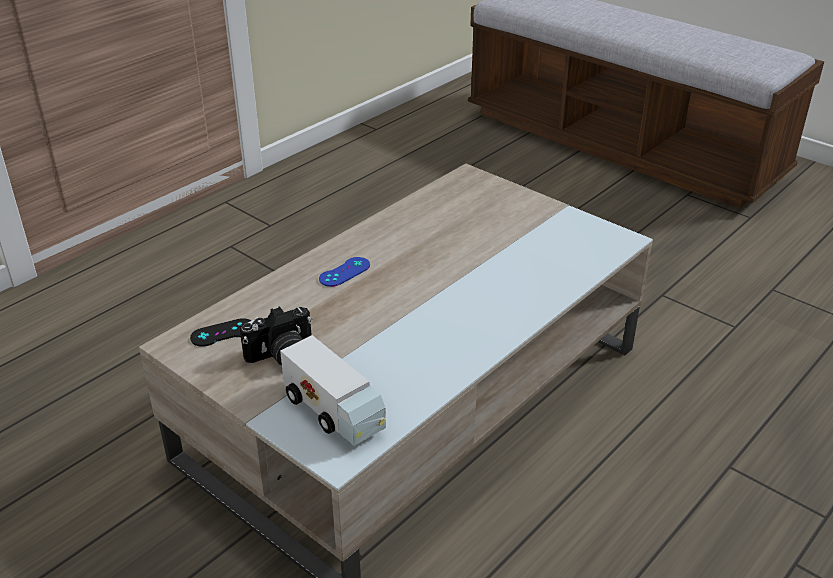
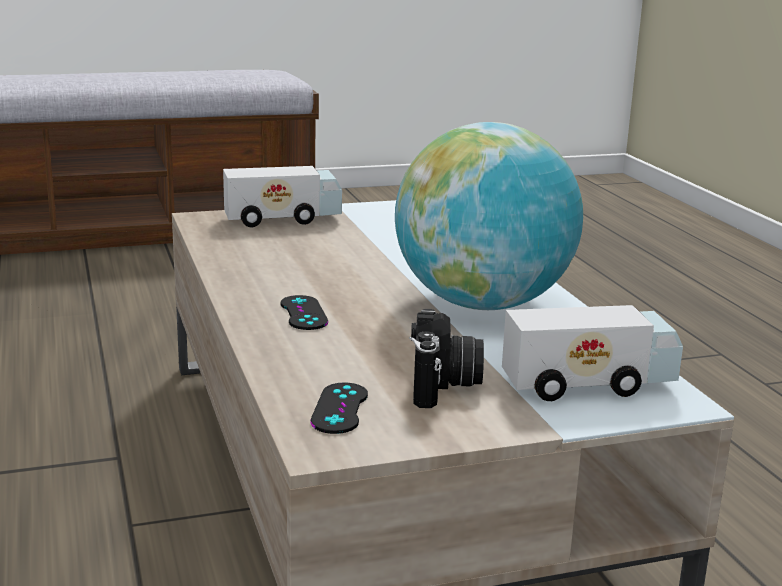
camera: 60 degrees left, 15 degrees down
(344, 272) = (303, 313): blue game controller -> black game controller
(432, 329) = (483, 304): none -> globe
(505, 201) = (283, 219): none -> toy truck

